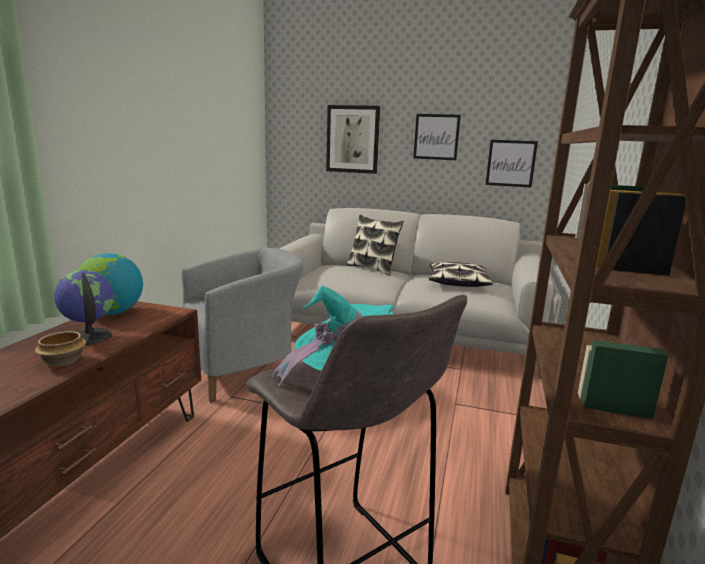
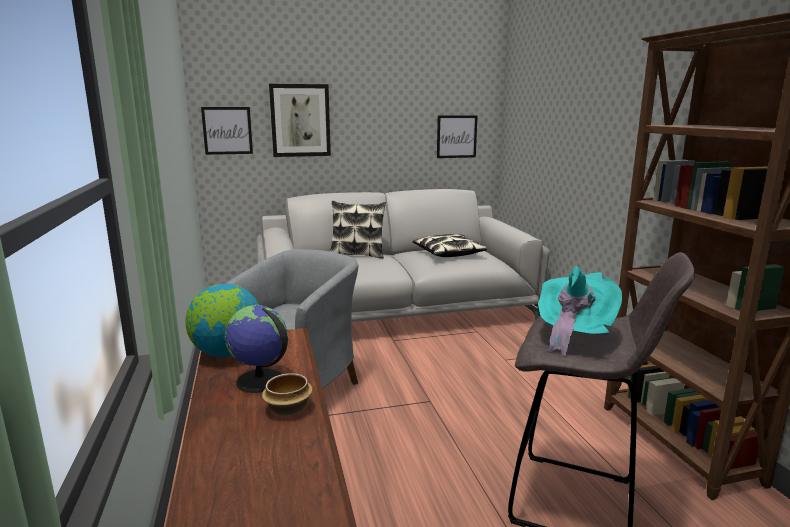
camera: 30 degrees left, 0 degrees up
(436, 137) = (387, 114): picture -> picture (227, 130)

